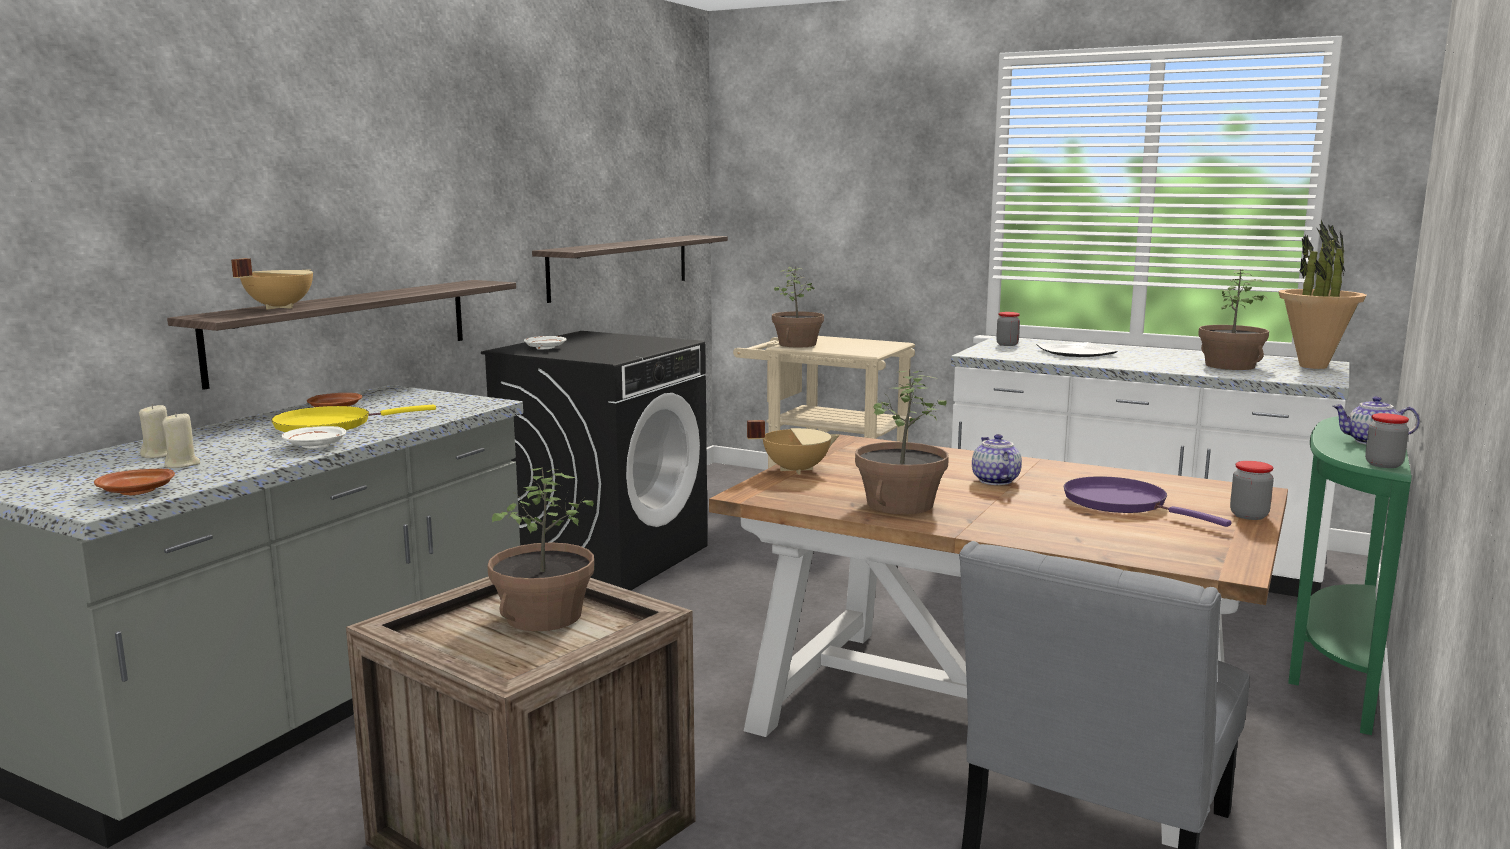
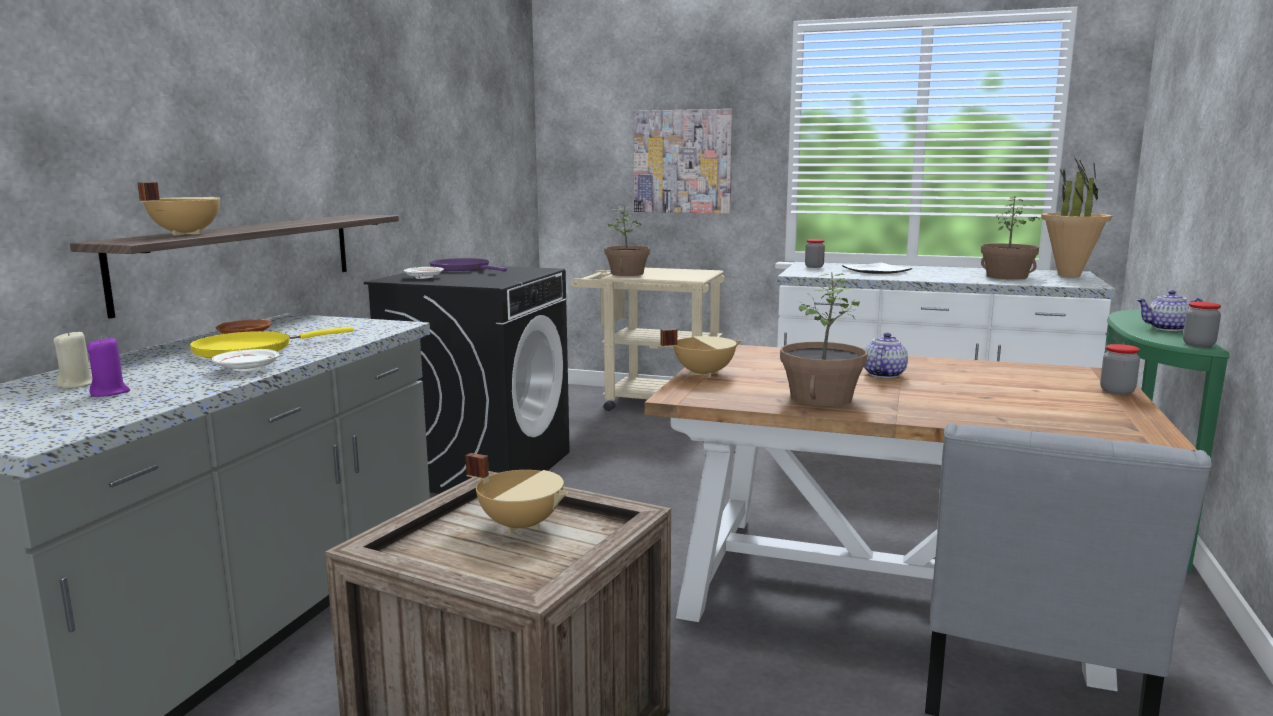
camera: 10 degrees left, 0 degrees up
(138, 492) = (73, 422): brown plate -> none
(182, 464) = (110, 393): beige candle -> purple candle
(543, 616) = (521, 524): potted plant -> beige cooking pot
(620, 266) = (471, 207): shelf -> none
(871, 215) = (682, 161): none -> picture
(994, 481) = (882, 374): teapot -> teapot turned 45 degrees clockwise
(1121, 503) = (1006, 387): purple frying pan -> purple frying pan (463, 269)

